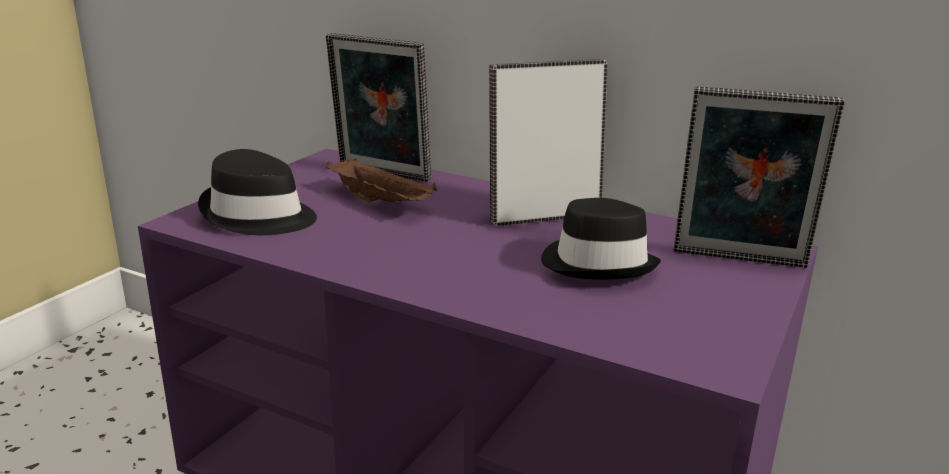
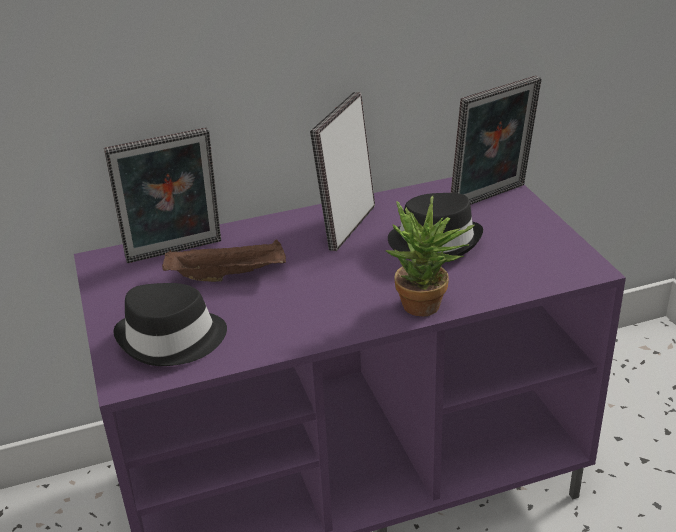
camera: 45 degrees left, 10 degrees up
(472, 302) = (427, 309): none -> potted plant

